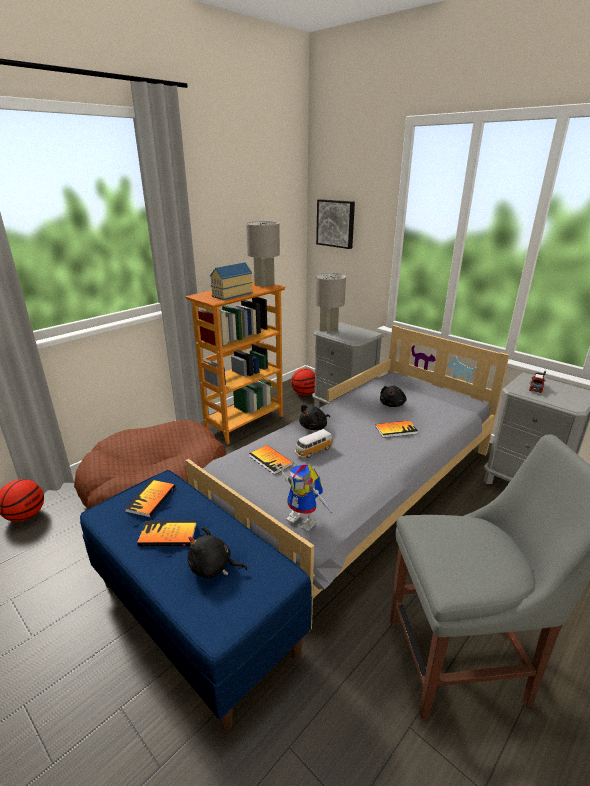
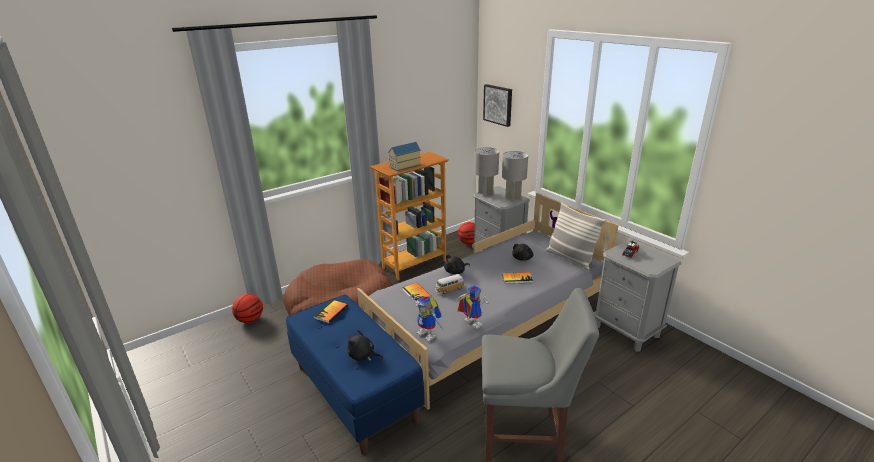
camera: 10 degrees right, 0 degrees up
(168, 535) = (338, 334): book -> none
(264, 285) = (433, 157): grey table lamp -> grey table lamp (513, 198)
(357, 498) = (469, 324): none -> toy robot
(448, 401) = (570, 258): none -> pillow

